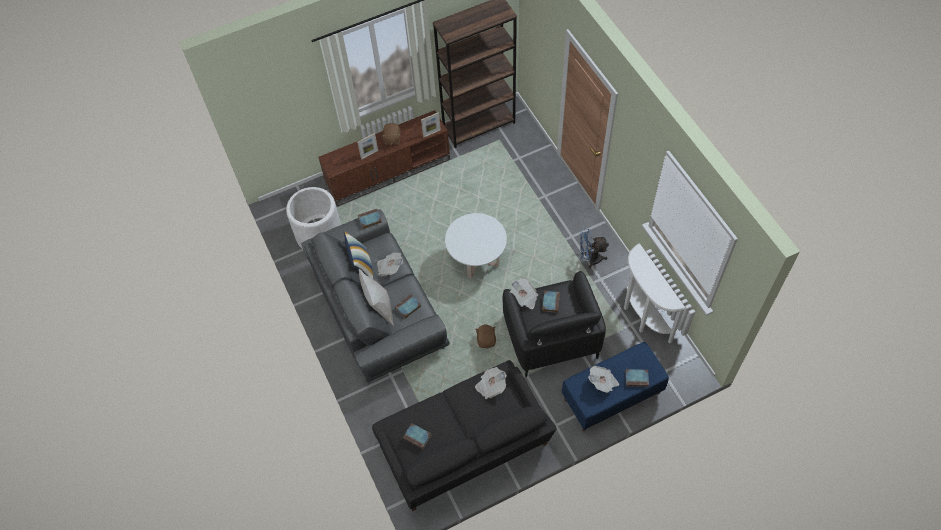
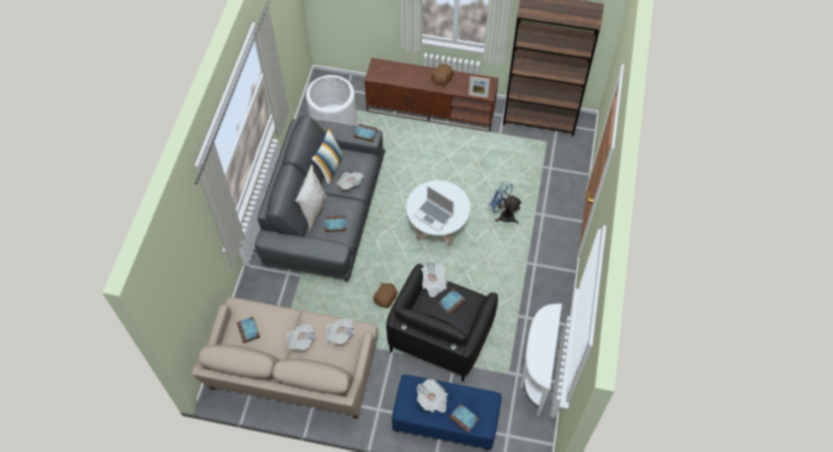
camera: 35 degrees right, 0 degrees up
(369, 154) = (412, 81): picture frame -> none
(464, 413) = (301, 340): none -> newspaper
(464, 446) = (293, 370): black sofa -> beige sofa
(478, 247) = (434, 215): none -> laptop
(590, 259) = (533, 294): blue fan -> blue fan (503, 214)

